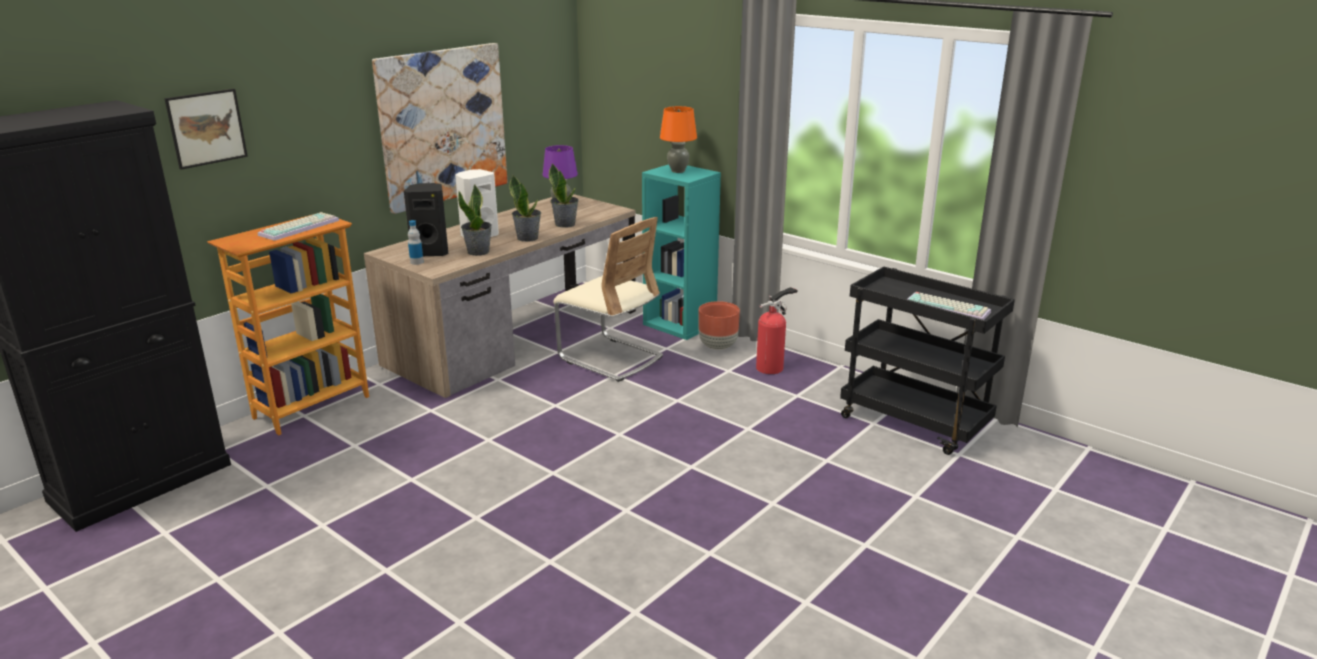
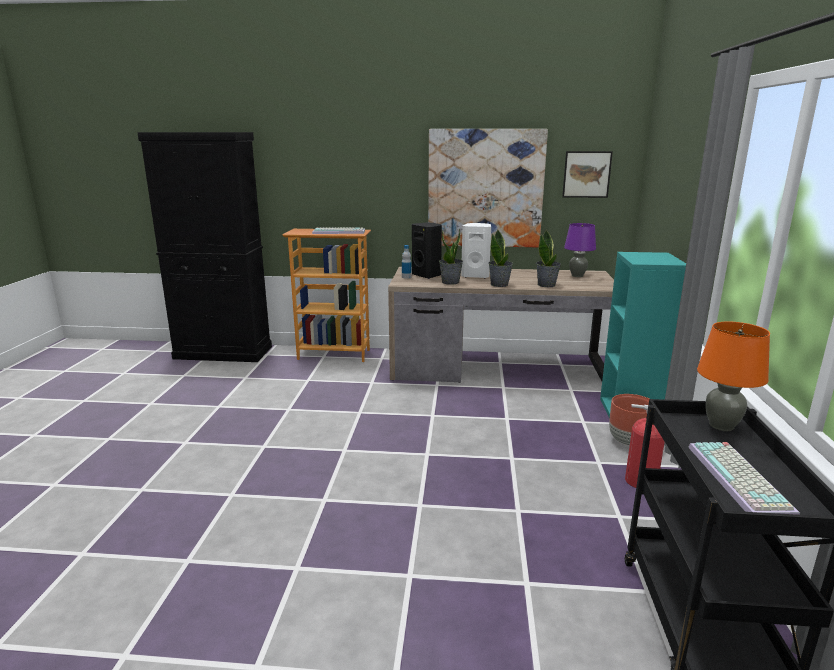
camera: 55 degrees right, 5 degrees down
(206, 128) = (306, 159): picture -> picture (586, 174)
(610, 358) = (528, 407): beige chair -> none
(678, 171) = (650, 257): orange table lamp -> orange table lamp (722, 426)

